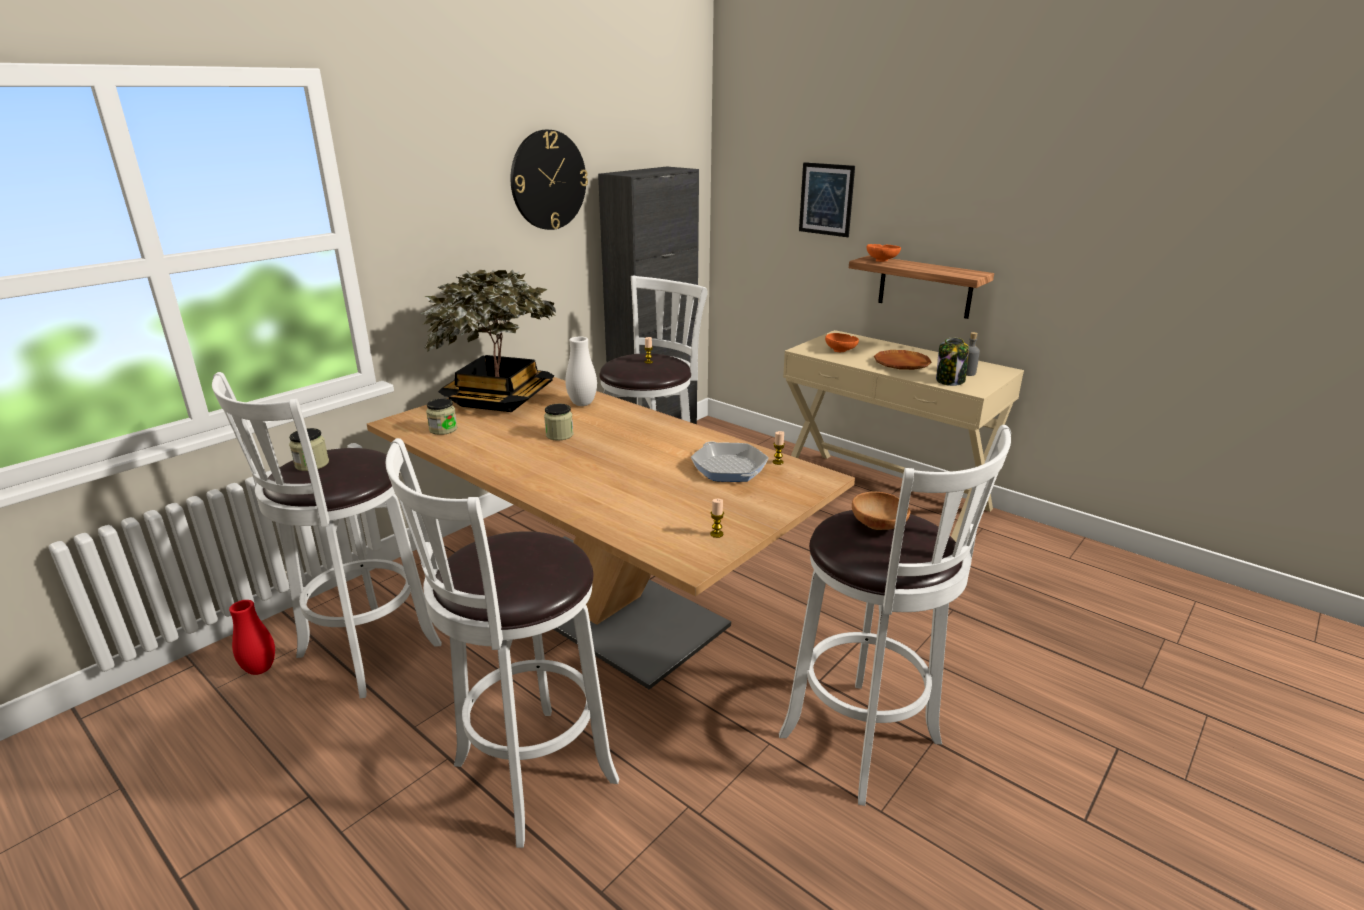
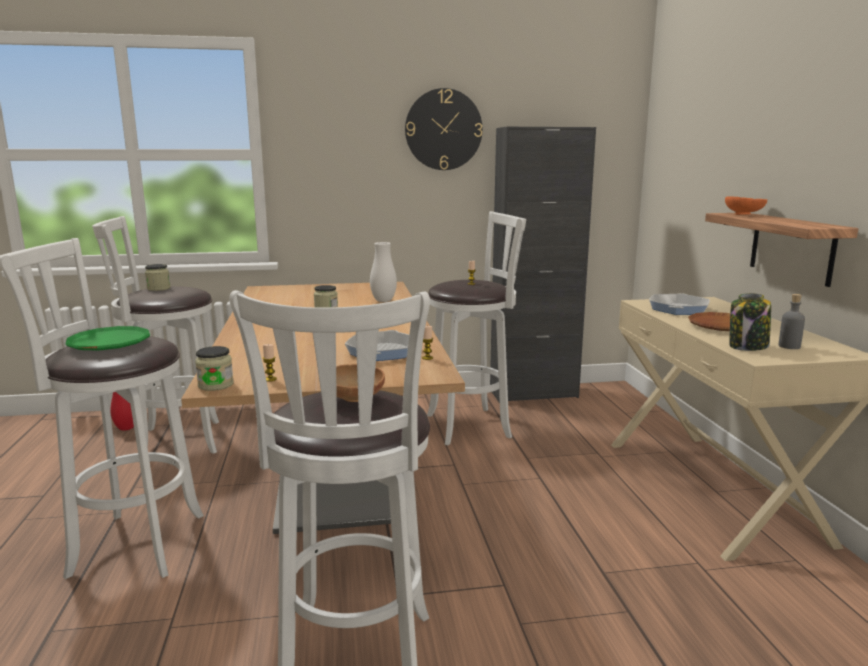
camera: 40 degrees right, 10 degrees down
(443, 429) = (274, 295): jar -> jar (215, 385)
(500, 399) = (341, 290): potted plant -> none
(509, 561) = (109, 344): none -> green plate
(826, 199) = (717, 155): picture -> none
(841, 351) = (678, 309): orange bowl -> frying pan

